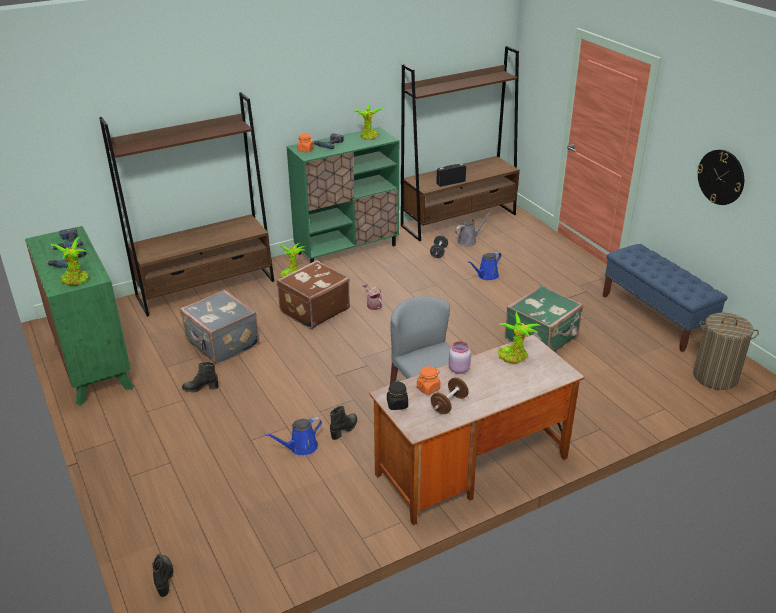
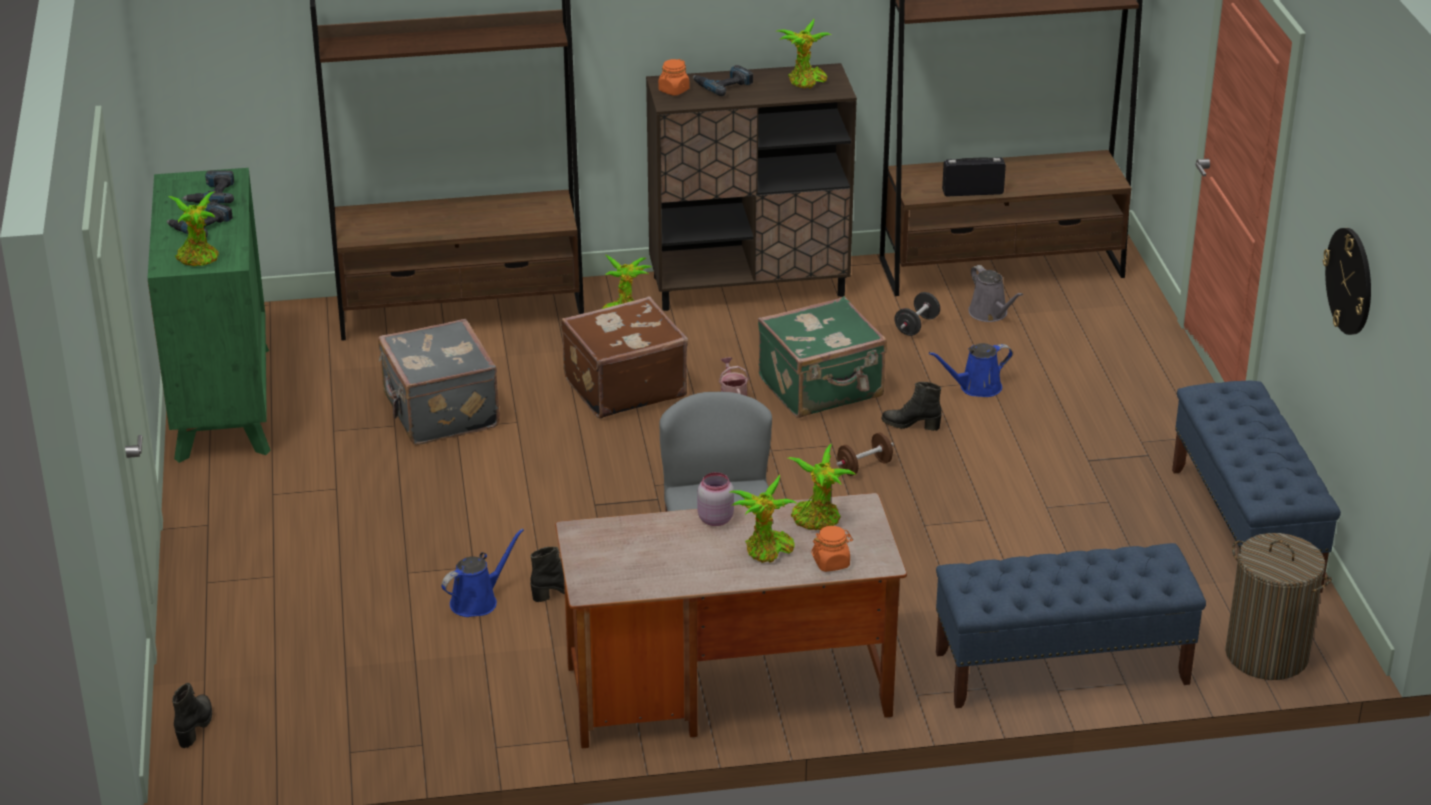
camera: 20 degrees right, 0 degrees up
(200, 388) = (371, 476): black boot -> black boot (911, 425)
(301, 447) = (477, 601): blue watering can -> blue watering can turned 150 degrees clockwise
(347, 249) = (749, 286): green cabinet -> brown cabinet
(397, 404) = (585, 548): black jar -> none
(428, 388) = (647, 536): orange jar -> orange jar (831, 563)
(449, 404) = (662, 566): brown dumbbell -> brown dumbbell (864, 467)
(468, 241) = (990, 314): grey watering can -> grey watering can turned 75 degrees clockwise
(500, 381) = (766, 551): none -> potted plant
(542, 338) = (997, 521): green suitcase -> green suitcase (822, 388)
(628, 408) = (1061, 668): none -> blue bench

